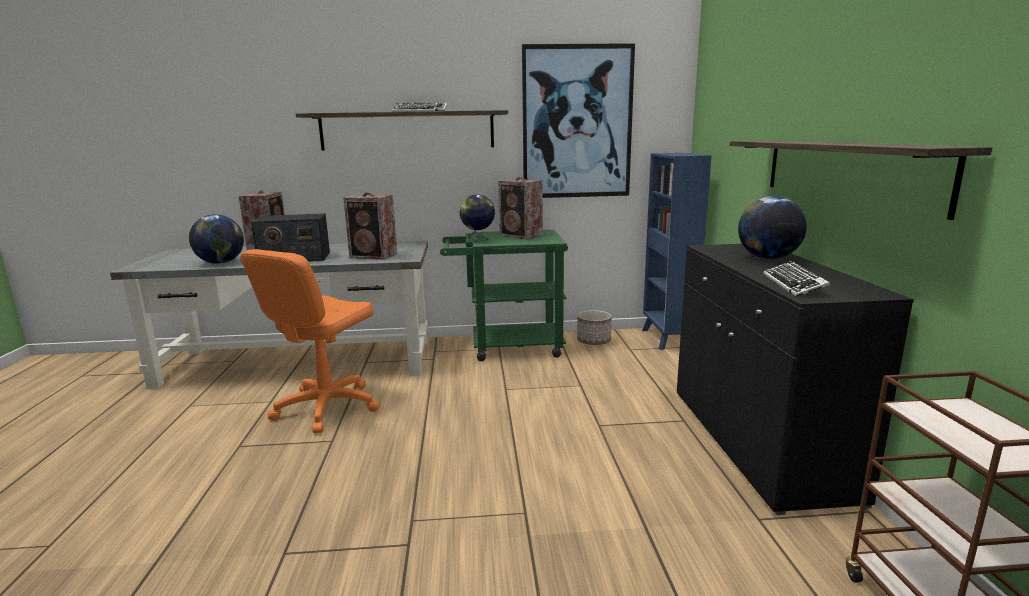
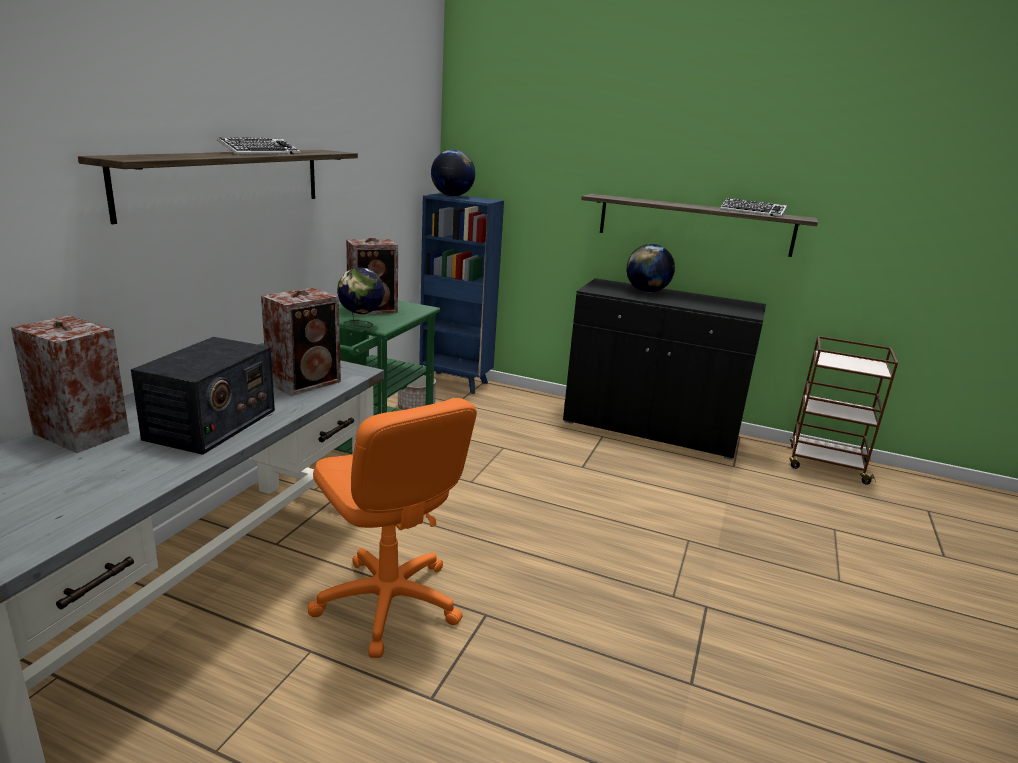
camera: 65 degrees left, 5 degrees up
(221, 263) = (127, 482): globe -> globe (452, 196)
(577, 123) = (376, 164): picture -> none
(794, 284) = (720, 308): keyboard -> keyboard (752, 212)

